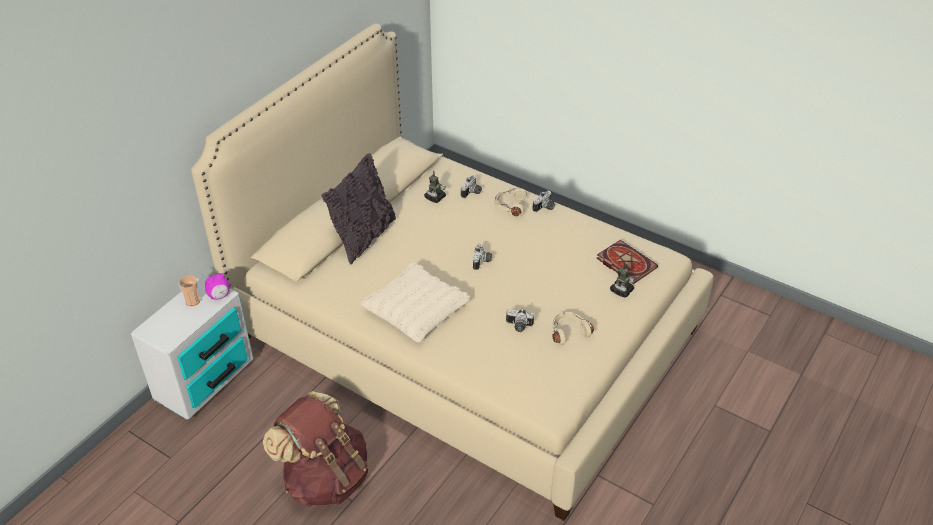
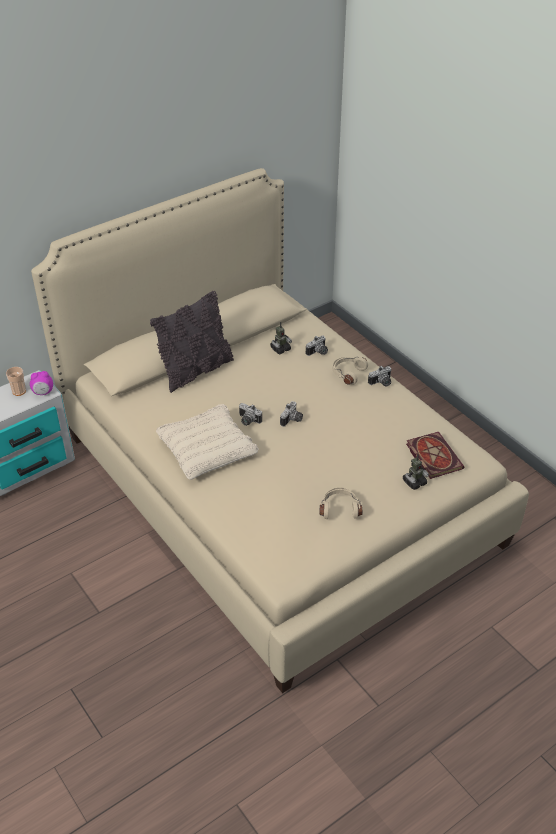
camera: 20 degrees right, 0 degrees up
(325, 478) = (85, 584): brown backpack -> none
(518, 326) = (293, 490): camera -> camera (248, 421)

